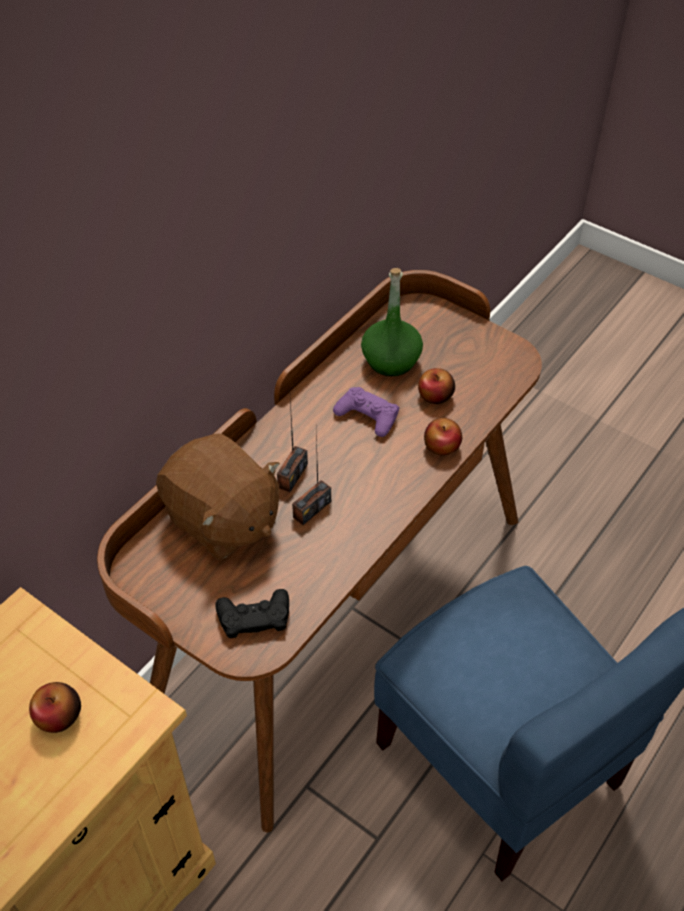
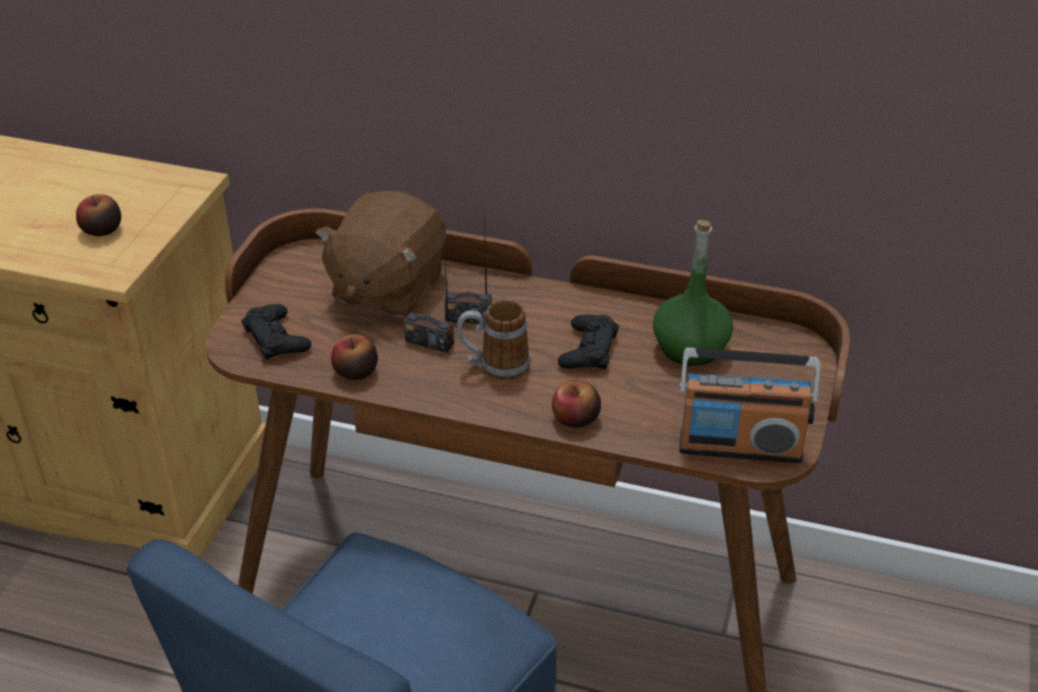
camera: 70 degrees right, 10 degrees down
(361, 476) = (494, 366): none -> mug
(367, 415) = (588, 349): purple game controller -> black game controller
(435, 396) = (655, 396): apple -> apple (355, 371)
(503, 371) = (740, 446): none -> radio

